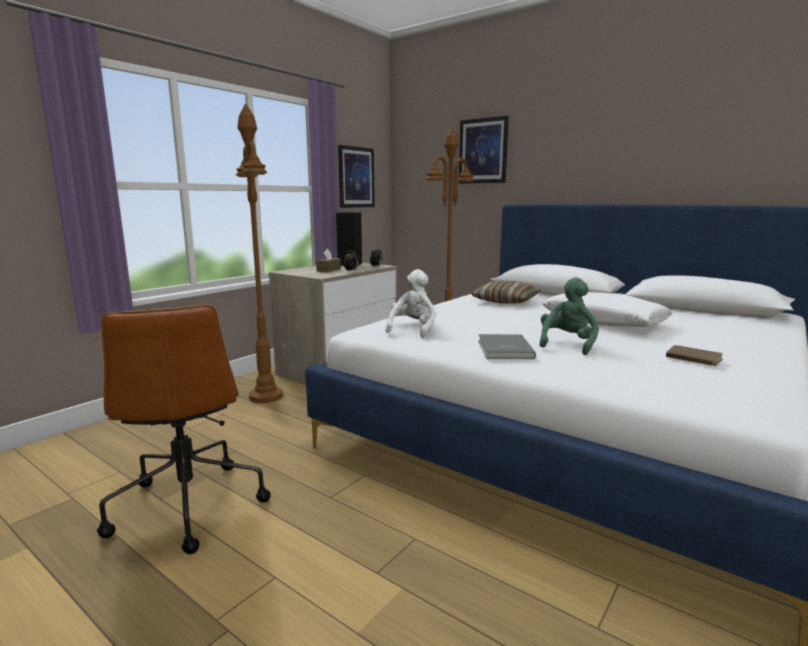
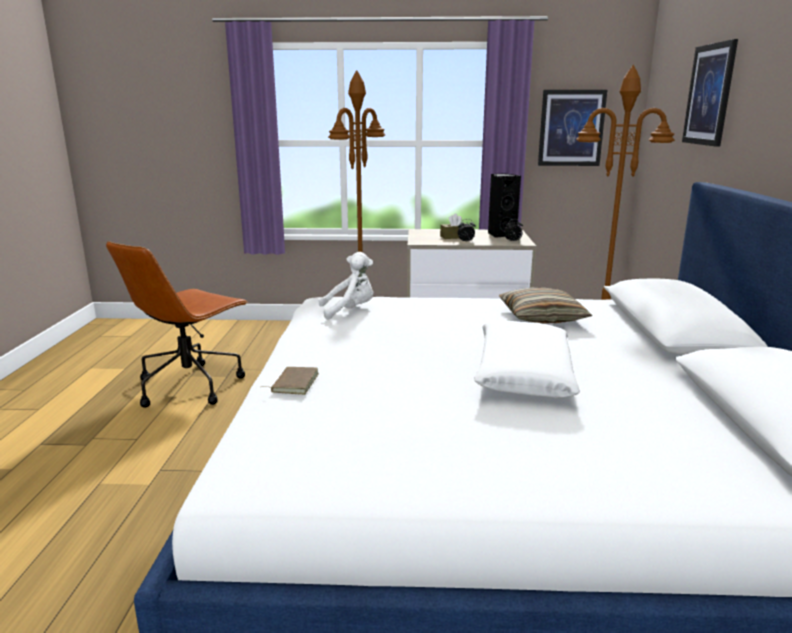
camera: 55 degrees right, 5 degrees up
(503, 349) = (324, 350): grey book -> none
(567, 344) = (385, 370): green plush toy -> none
(693, 359) = (401, 434): brown book -> brown book (293, 383)

